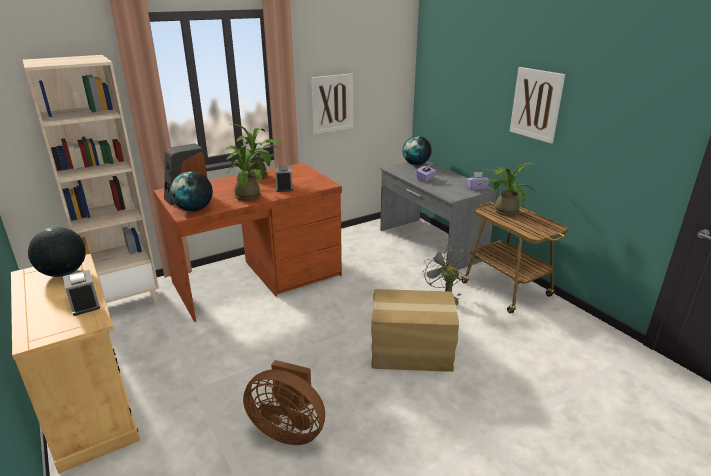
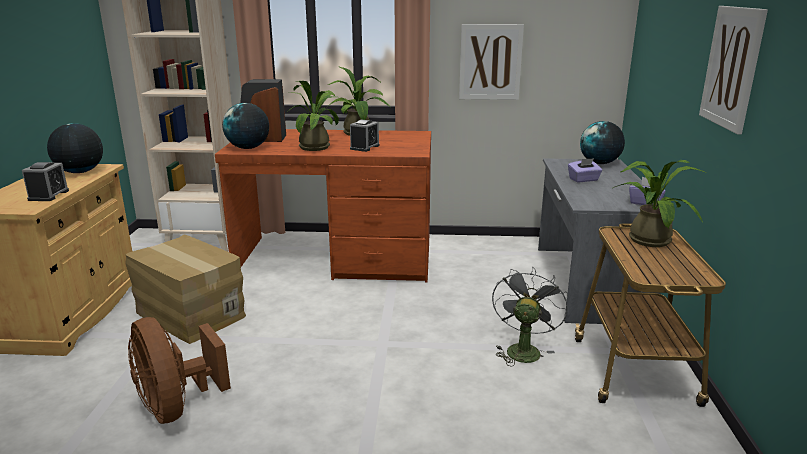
camera: 35 degrees right, 5 degrees down
(411, 351) = (400, 390): cardboard box -> cardboard box (189, 314)

